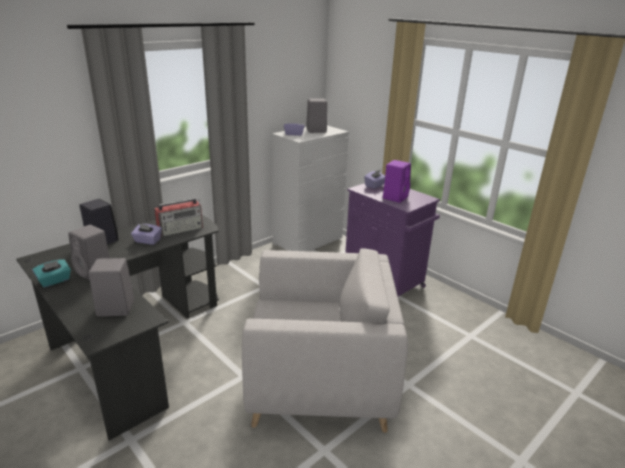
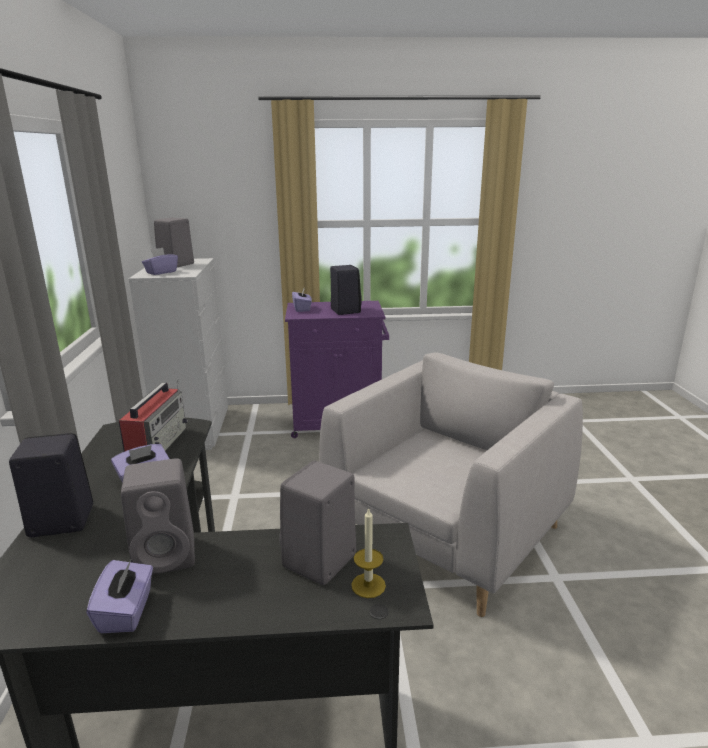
camera: 50 degrees left, 5 degrees down
(54, 281) = (127, 612): turquoise tissue box -> purple tissue box
(104, 327) = (368, 585): none -> candle
(395, 197) = (345, 310): purple speaker -> black speaker

